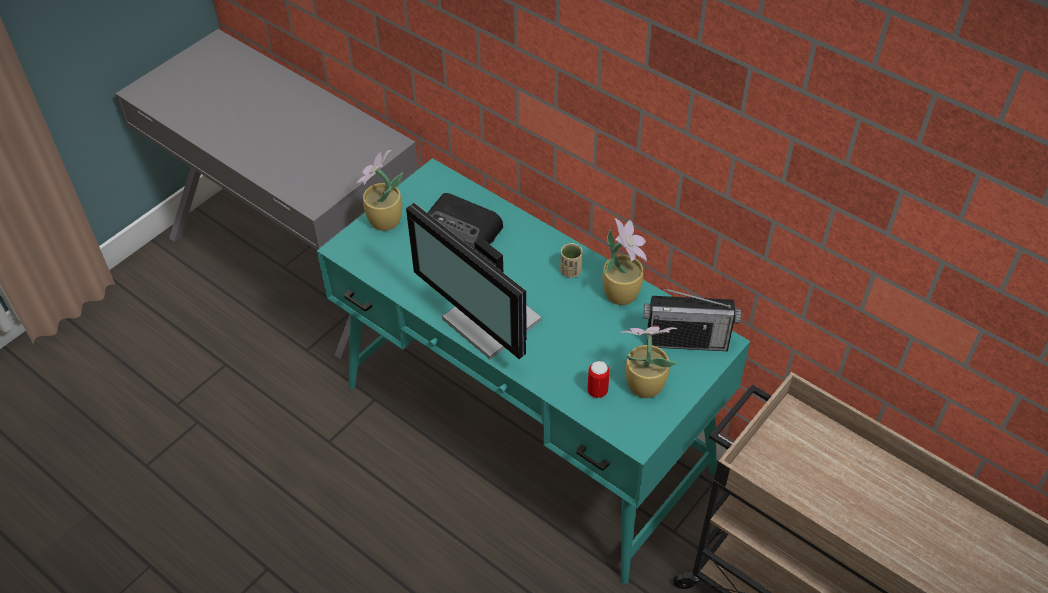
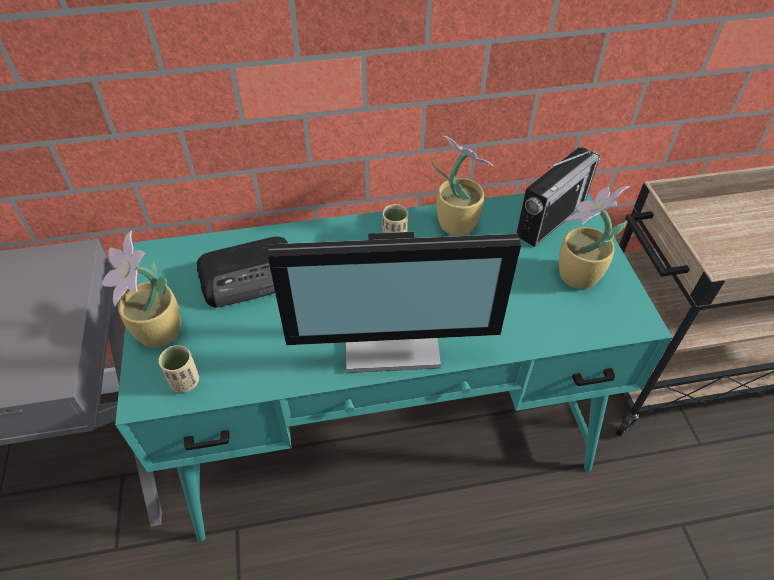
camera: 50 degrees left, 0 degrees up
(366, 256) = (185, 382): none -> beige cup
(597, 391) = (556, 312): can -> none

